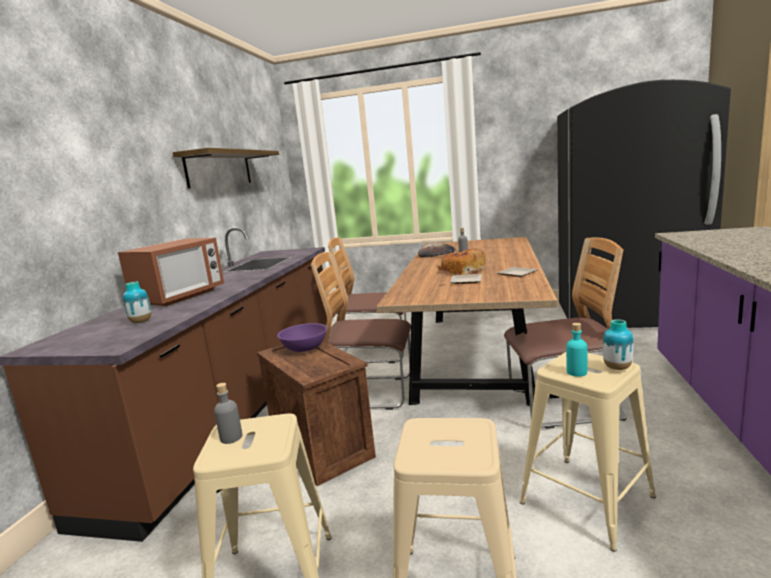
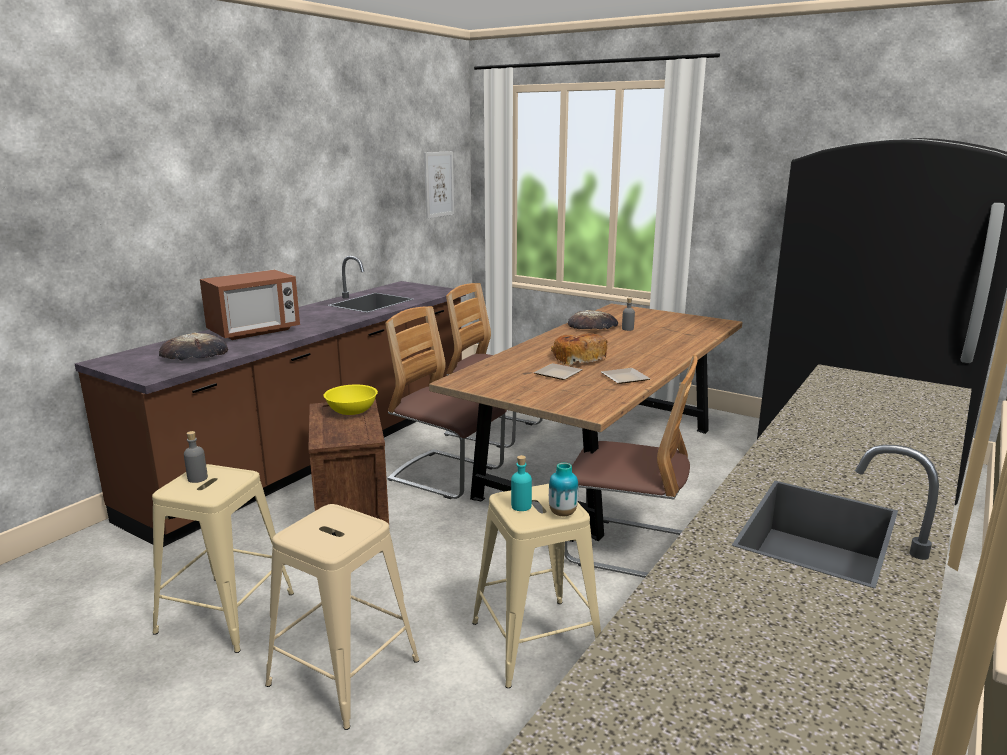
camera: 20 degrees right, 5 degrees up
(141, 322) = (194, 354): vase -> bread
(219, 169) = (354, 184): shelf -> none
(272, 173) = (438, 184): none -> picture
(304, 348) = (352, 411): purple bowl -> yellow bowl

